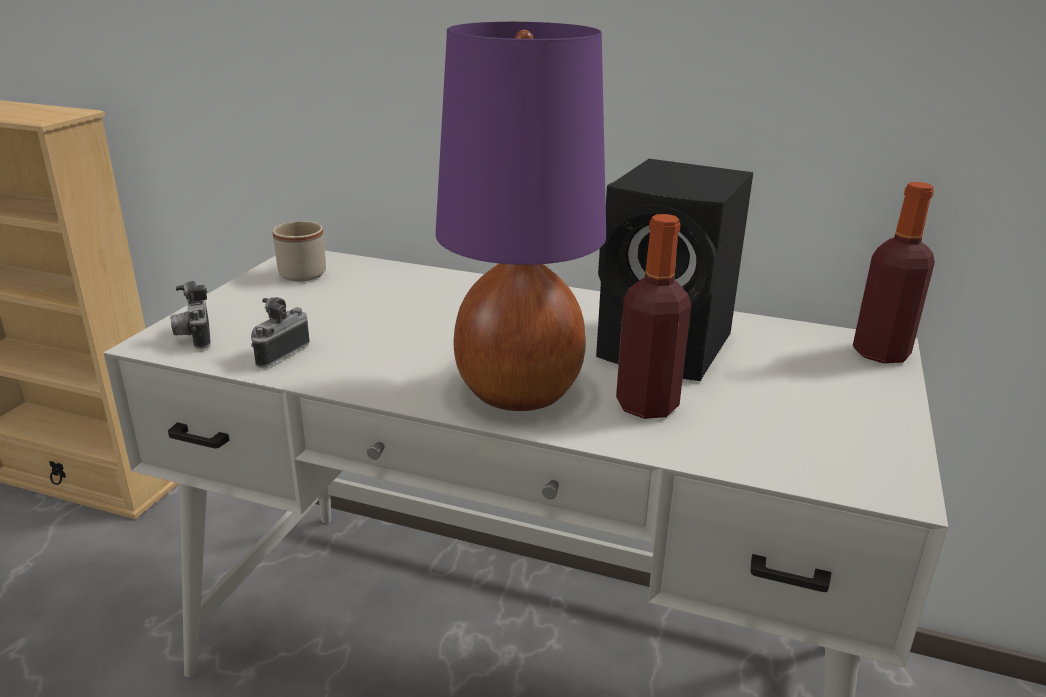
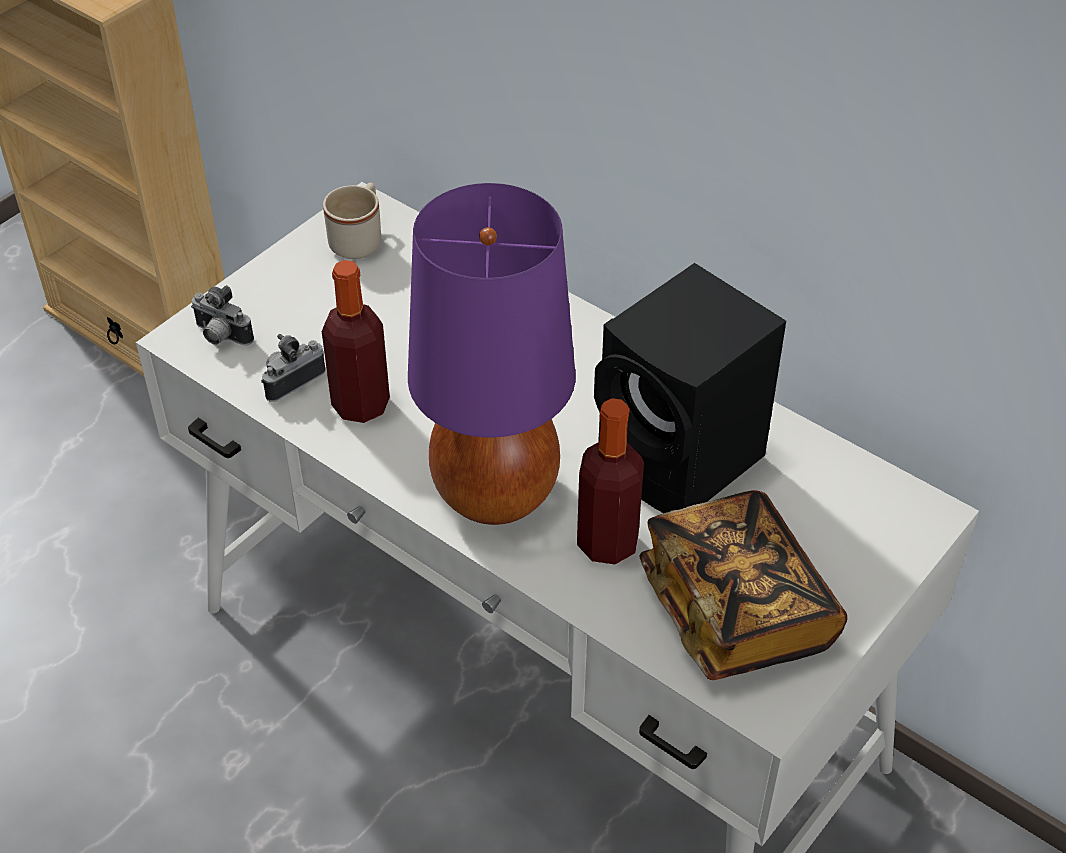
camera: 20 degrees right, 20 degrees up
(194, 337) = (220, 337): camera -> camera turned 60 degrees counterclockwise
(799, 428) = (736, 610): none -> book
(880, 353) = (912, 525): bottle -> bottle (361, 404)

